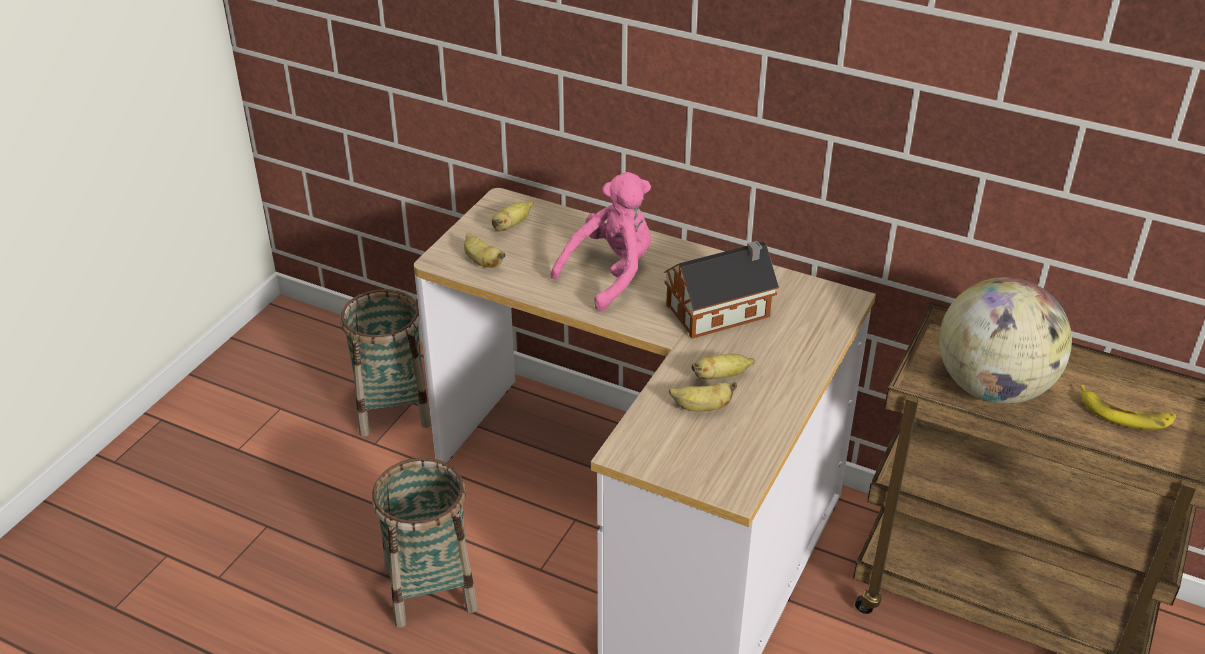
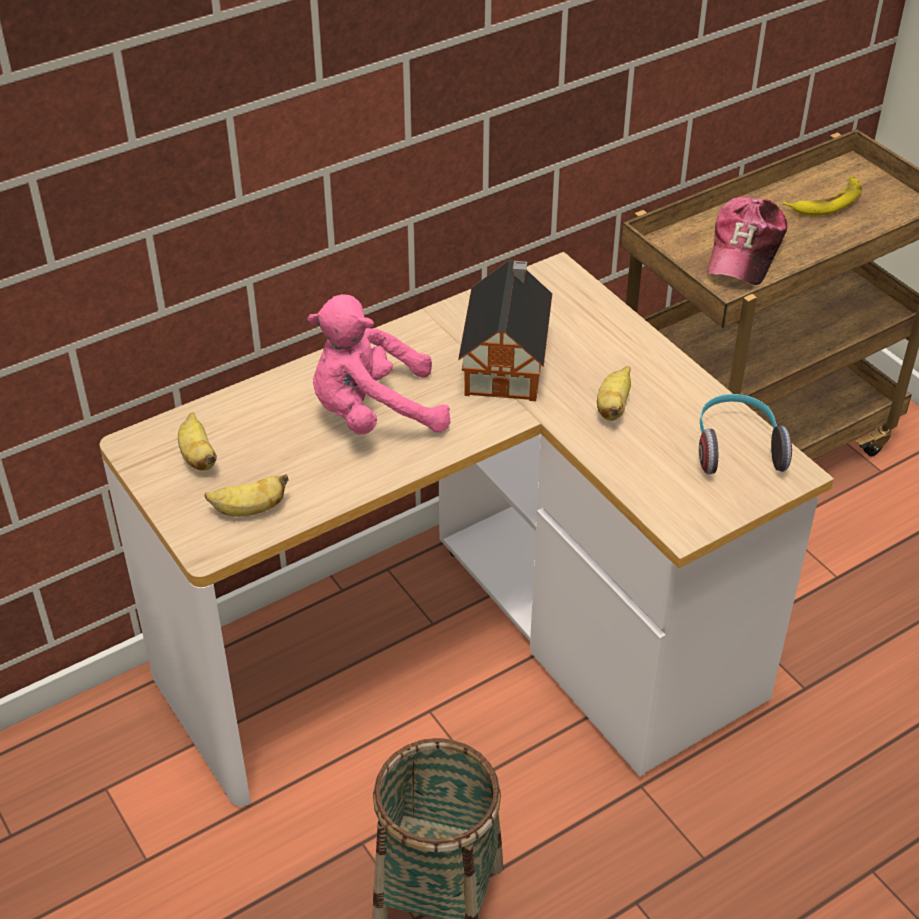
camera: 60 degrees left, 5 degrees up
(393, 408) = (98, 813): basket -> none
(611, 275) = (373, 414): pink plush toy -> pink plush toy turned 90 degrees counterclockwise
(701, 408) = (652, 441): banana -> none
(735, 453) = (736, 447): none -> headphones
(993, 388) = (745, 251): globe -> cap

